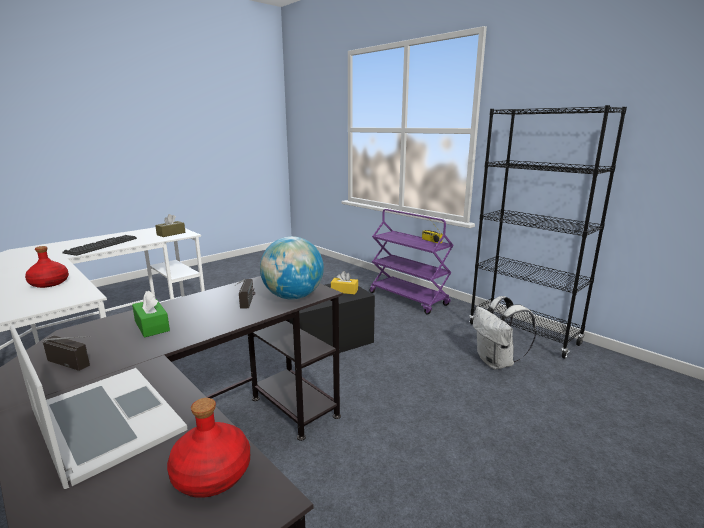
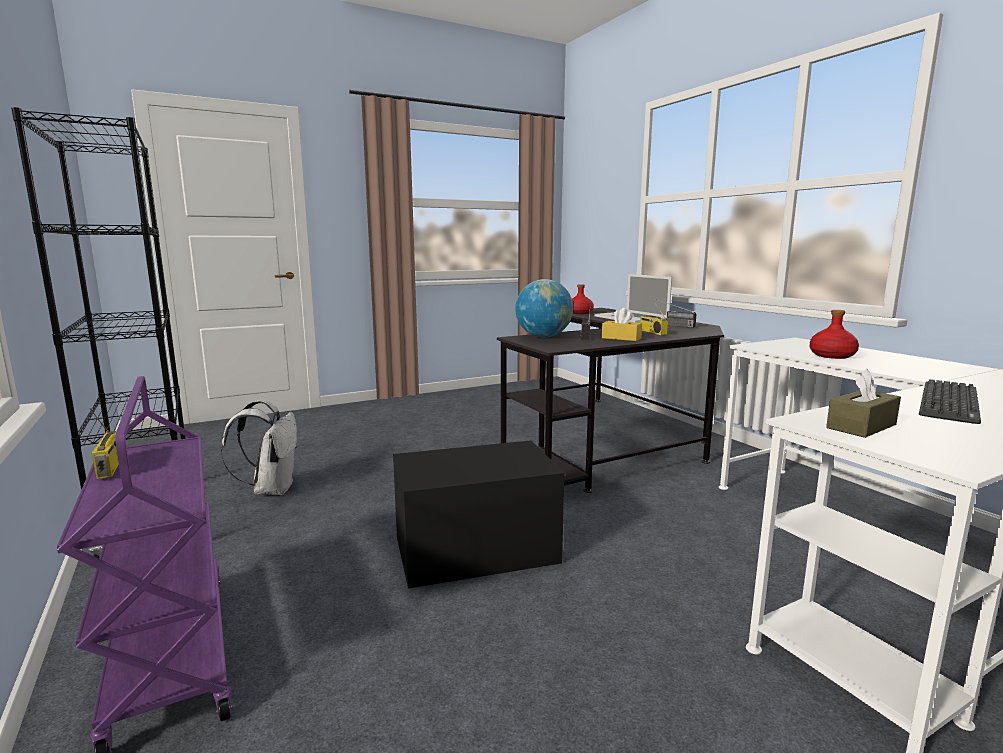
camera: 165 degrees left, 5 degrees down
(152, 326) = (651, 332): green tissue box -> radio
(344, 291) = (435, 466): yellow tissue box -> yellow tissue box (621, 338)

